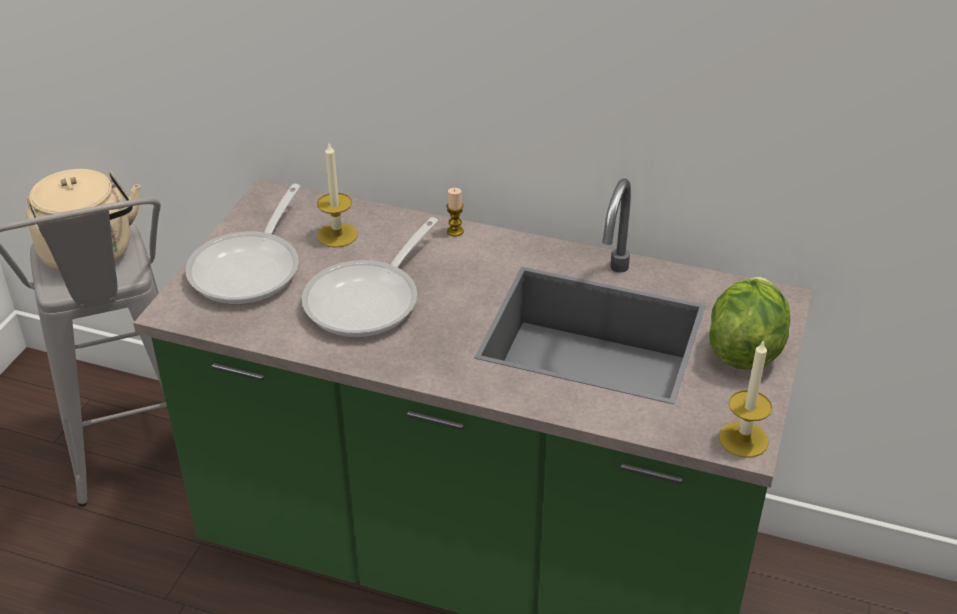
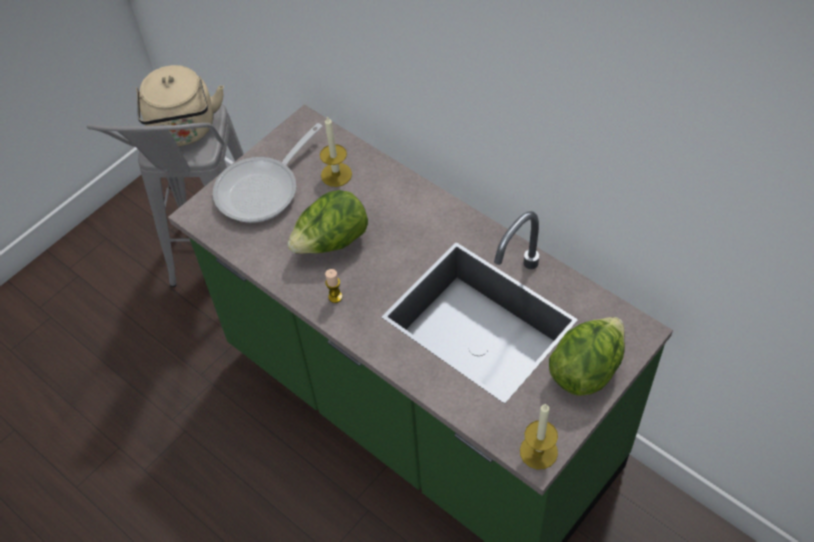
camera: 25 degrees right, 15 degrees up
(369, 300) = (332, 242): frying pan -> lettuce
(455, 231) = (423, 194): candle -> candle (335, 297)

